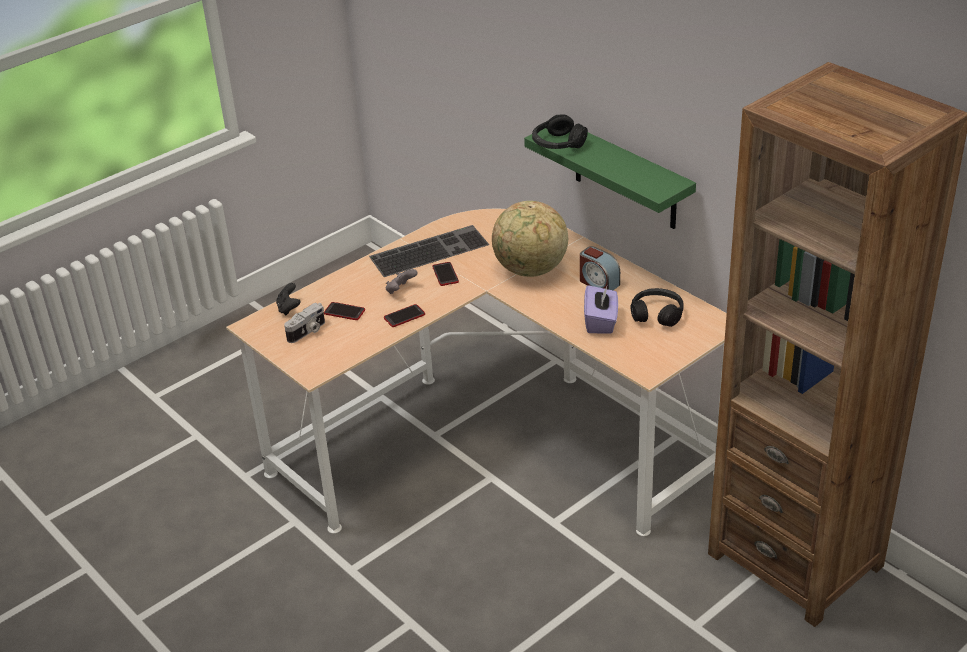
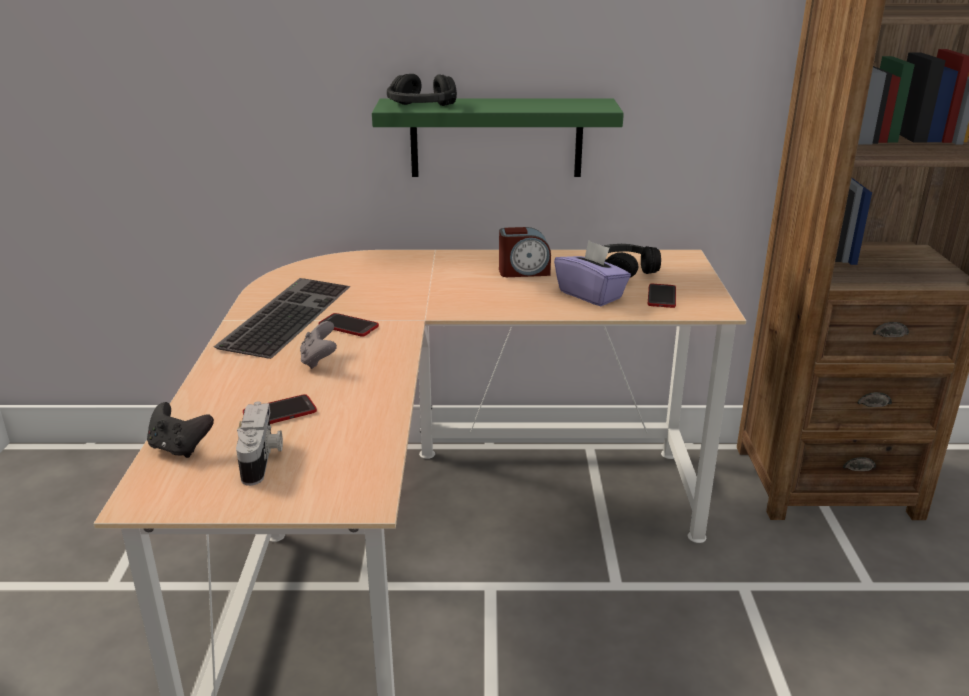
camera: 50 degrees left, 10 degrees down
(404, 316) = (374, 380): phone -> phone (661, 297)
(530, 270) = (438, 288): globe -> none

